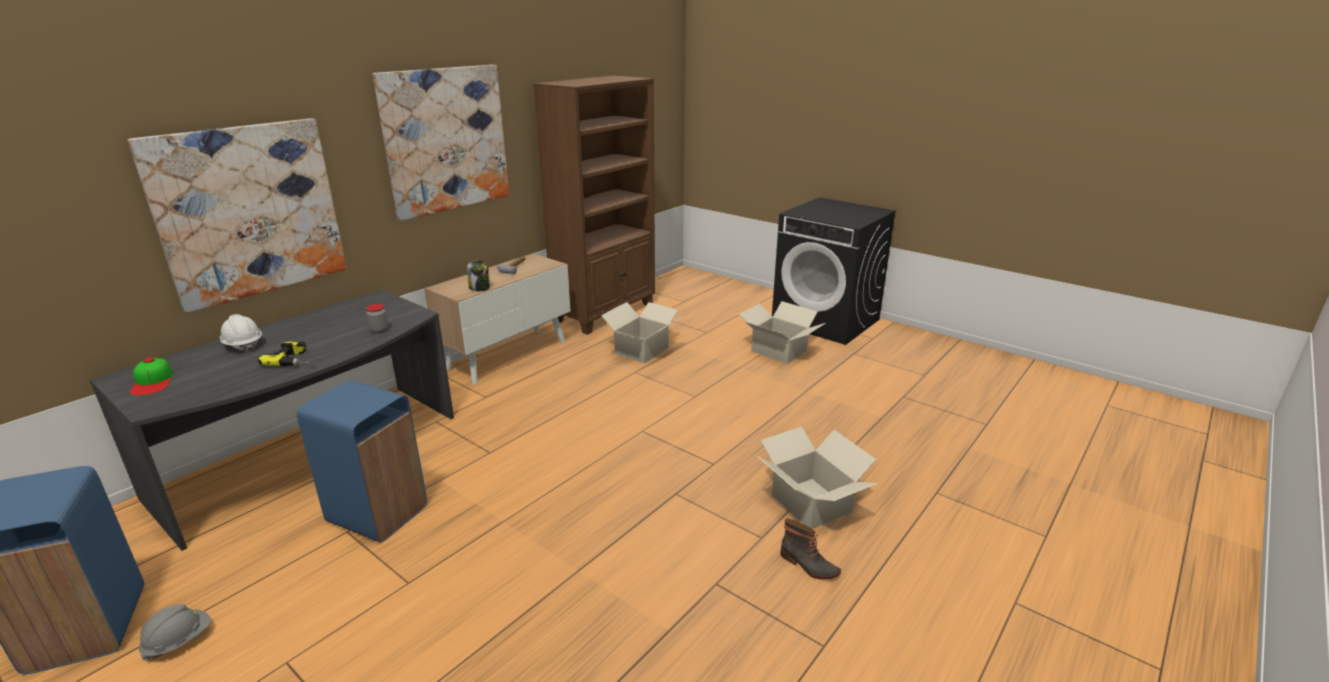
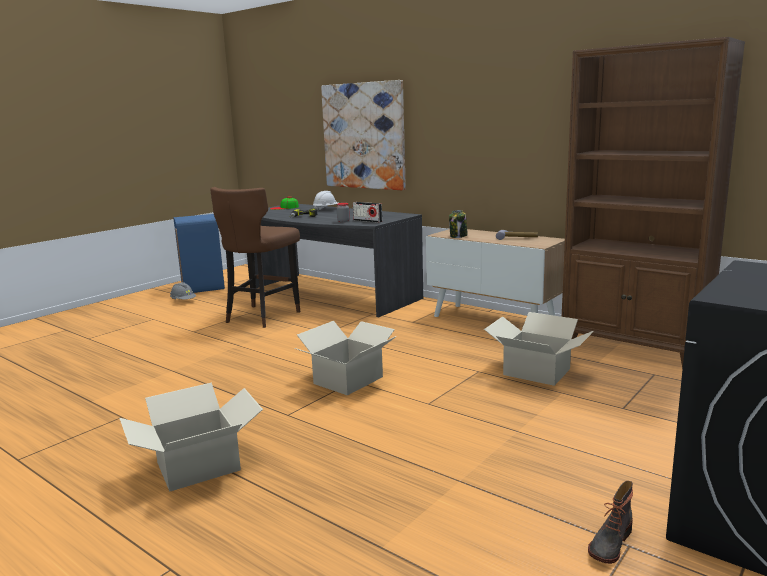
camera: 90 degrees right, 10 degrees down
(377, 515) = (262, 316): blue trash can -> brown stool
(396, 316) = (367, 221): none -> radio
(446, 140) = (495, 106): picture -> none
(778, 351) = (590, 463): cardboard box -> cardboard box (347, 380)
(808, 565) = (109, 458): boot -> boot (609, 543)

